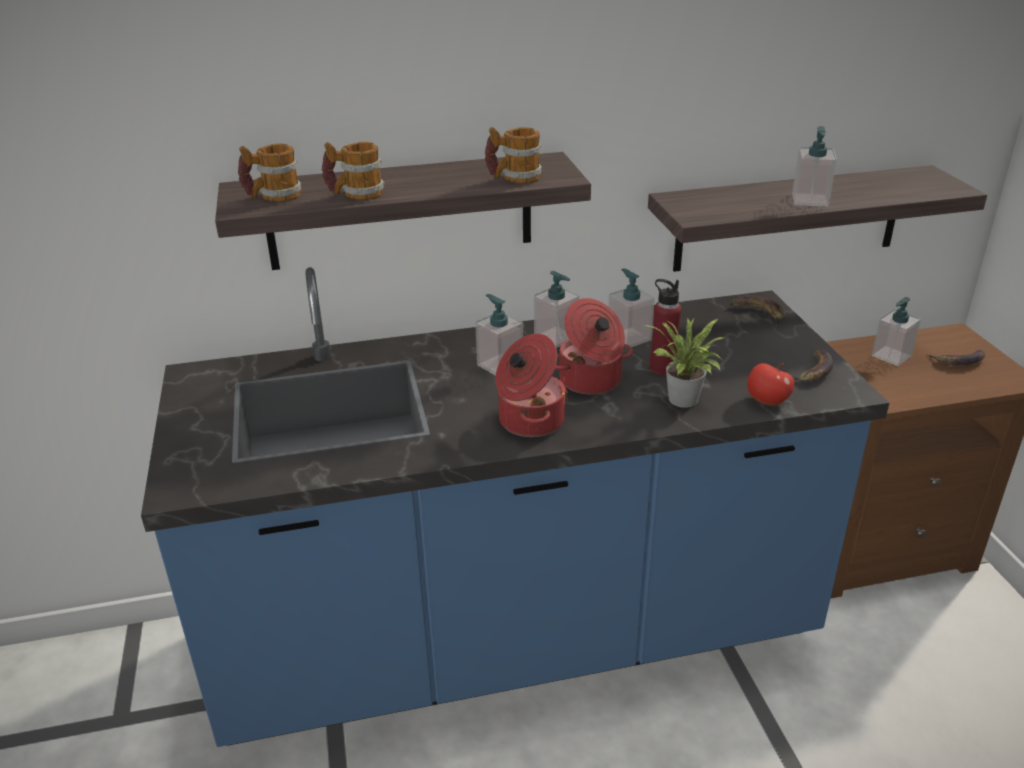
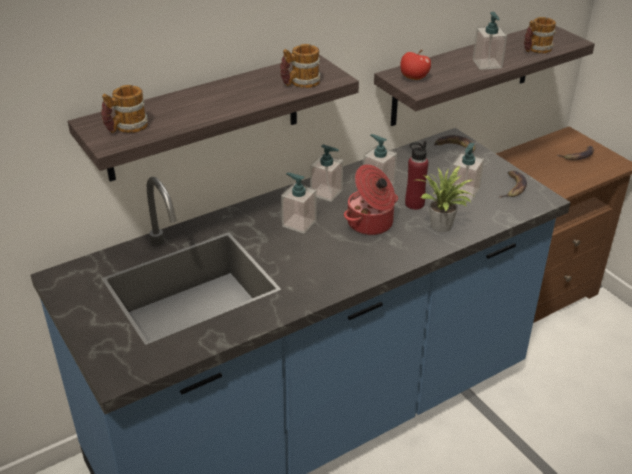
camera: 20 degrees left, 5 degrees up
(355, 194) = (191, 116): mug -> mug (535, 50)
(529, 420) = (346, 264): cooking pot -> none
(767, 401) = (495, 216): apple -> apple (414, 78)
(891, 356) = (535, 160): soap dispenser -> soap dispenser (464, 191)

